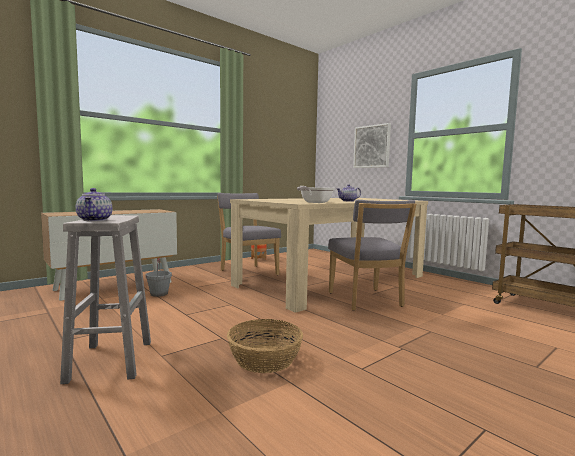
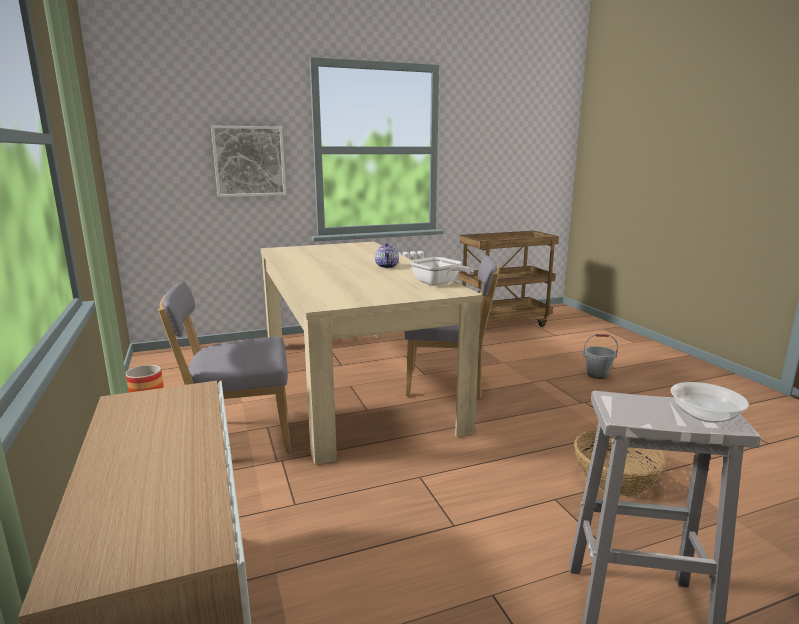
camera: 70 degrees left, 10 degrees up
(95, 220) = (704, 415): teapot -> bowl
(159, 294) = (313, 556): grey bucket -> grey bucket (597, 374)

